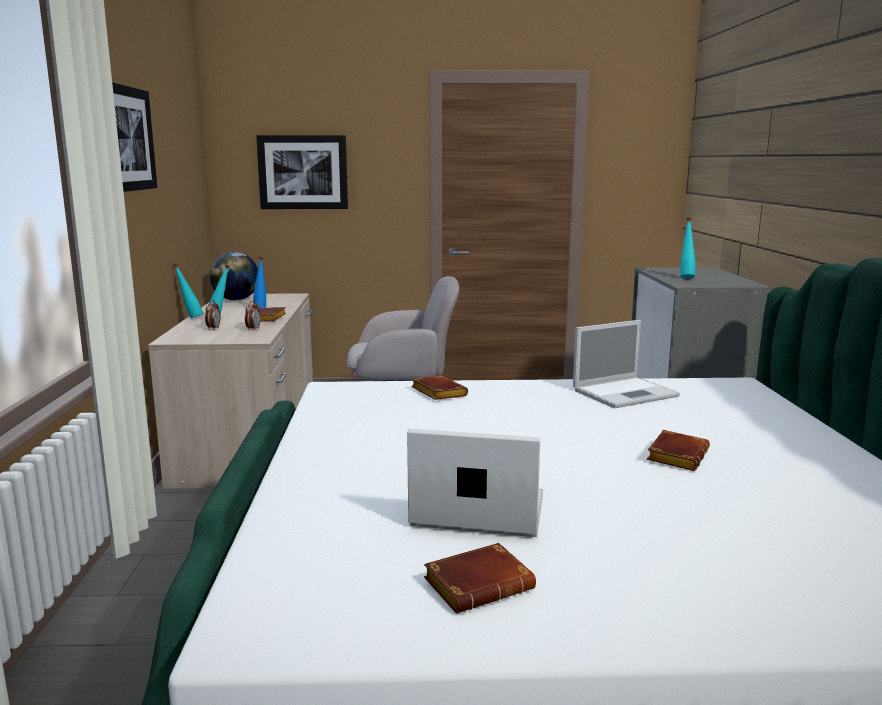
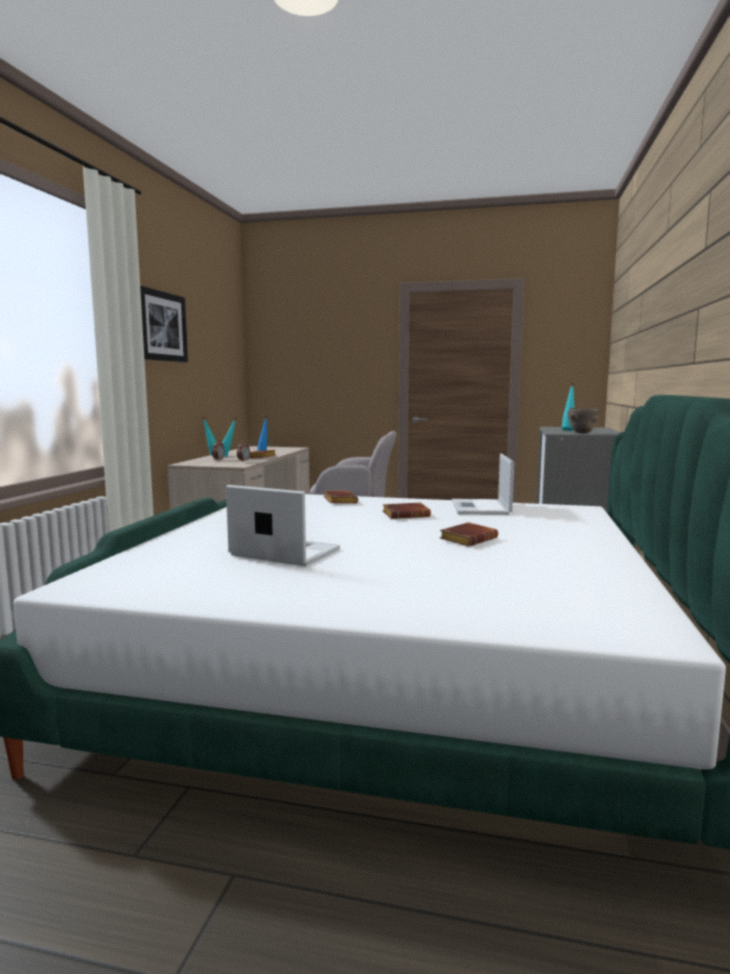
camera: 15 degrees right, 5 degrees down
(236, 300) = (254, 448): globe -> none
(303, 172) = (308, 359): picture -> none
(479, 584) = (238, 581): brown book -> brown book (406, 515)
(626, 393) = (481, 508): laptop -> laptop turned 105 degrees clockwise
(713, 284) = (582, 433): none -> brown bowl

